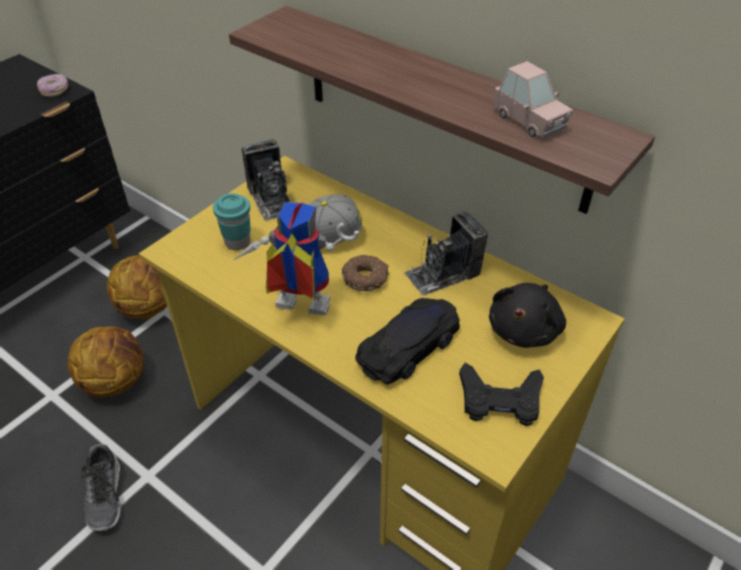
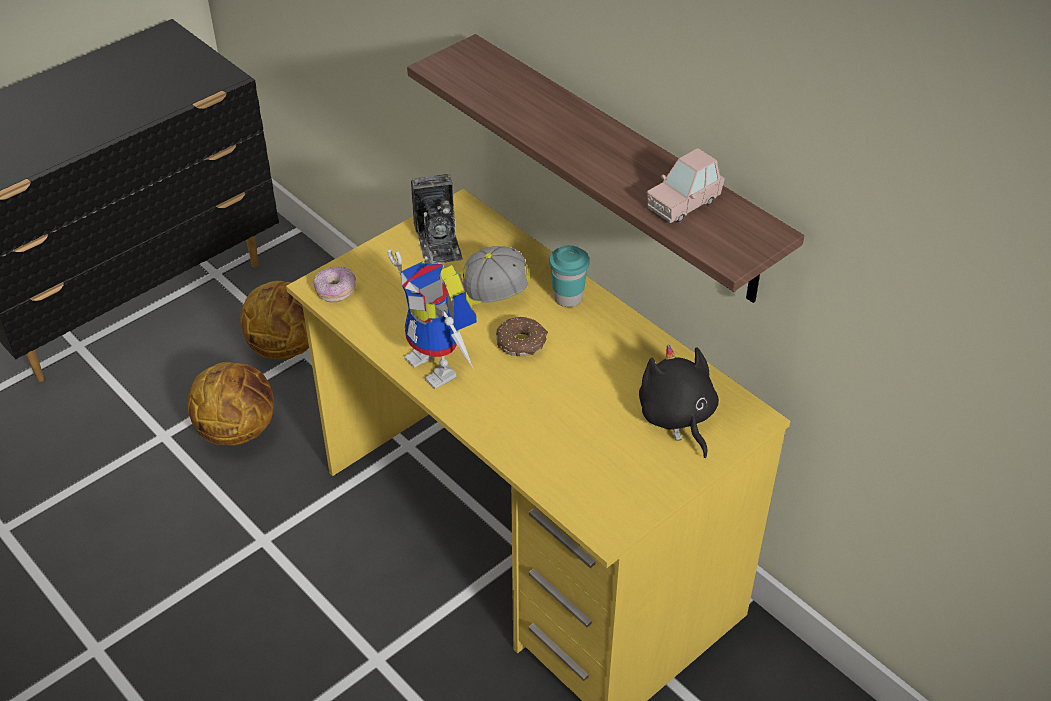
camera: 10 degrees right, 0 degrees up
(55, 91) = (210, 76): donut -> donut (335, 291)
(105, 494) = (214, 553): shoe -> none
(237, 242) = (392, 286): turquoise cup -> turquoise cup (568, 298)
(296, 309) = (441, 366): toy robot -> toy robot turned 150 degrees counterclockwise
(410, 345) = (550, 418): black toy car -> none
(443, 273) = (607, 348): camera -> none
(500, 400) = (627, 483): black game controller -> none
(525, 329) = (677, 418): black plush toy -> black plush toy turned 120 degrees clockwise
(528, 121) = (683, 204): pink toy car -> pink toy car turned 75 degrees clockwise

